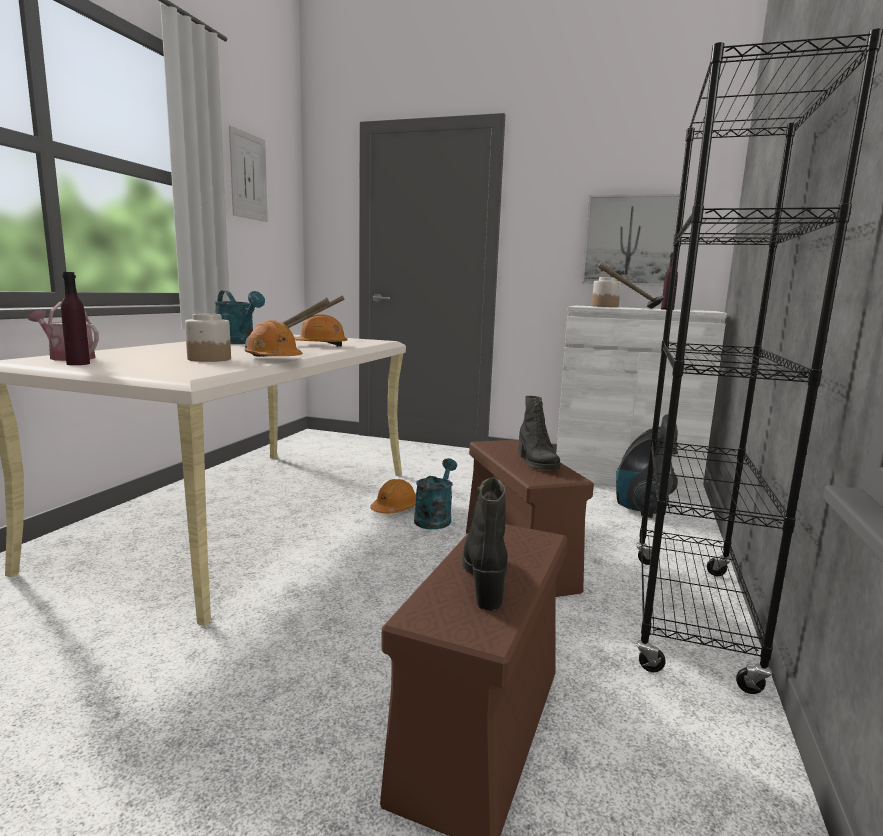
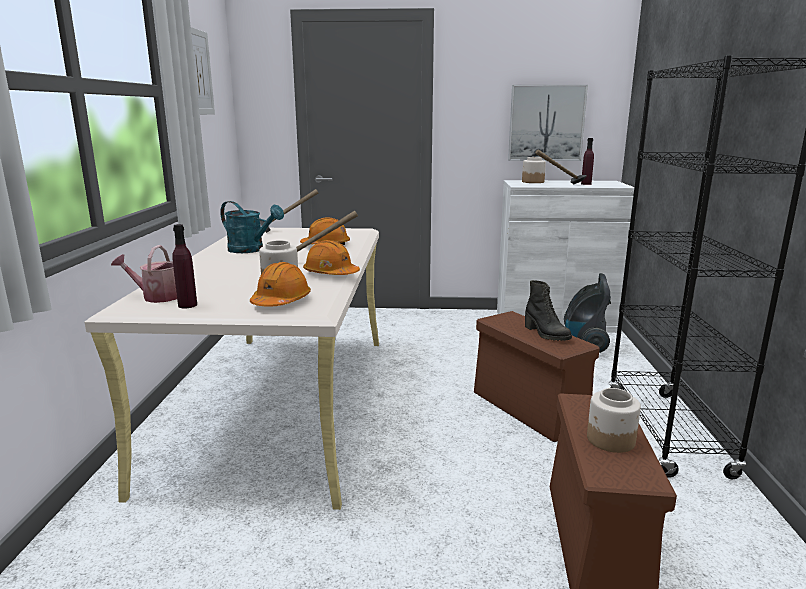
camera: 15 degrees left, 5 degrees up
(394, 509) = (400, 378): orange hard hat -> orange hard hat (281, 301)
(435, 518) = (438, 382): turquoise watering can -> none
(485, 578) = (610, 440): black boot -> jar

